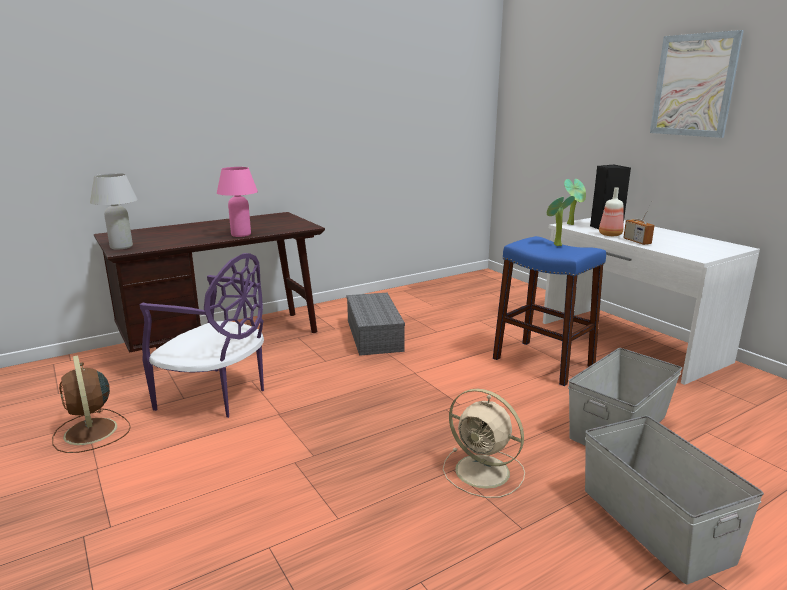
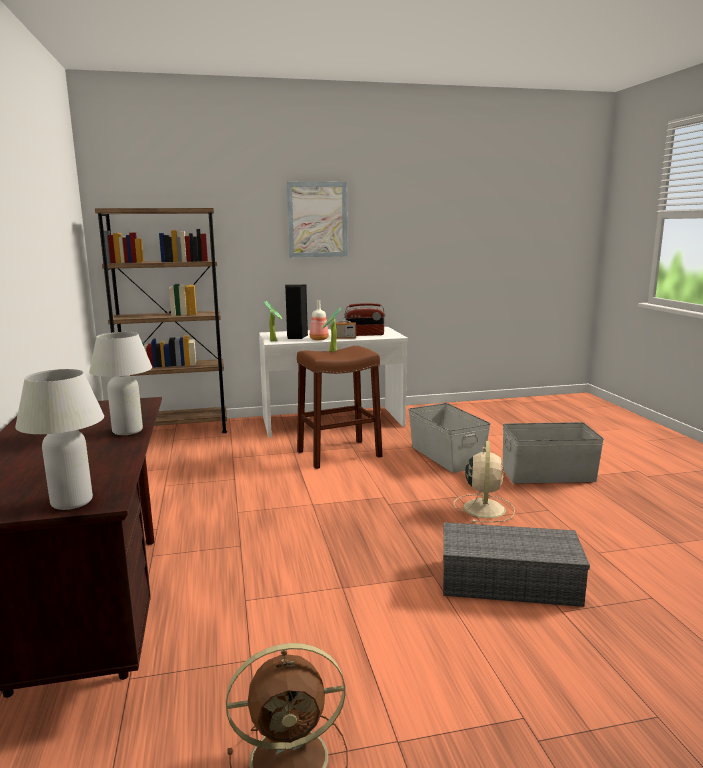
camera: 70 degrees left, 5 degrees down
(217, 396) = (267, 629): purple chair -> none
(241, 235) = (127, 431): pink table lamp -> white table lamp
(375, 335) = (207, 509): grey storage box -> grey storage box (511, 581)
(484, 472) = (484, 508): beige fan -> beige fan turned 45 degrees counterclockwise
(512, 287) = (176, 429): none -> brown bookcase
(543, 362) = (339, 454): blue stool -> brown stool
(675, 246) = (364, 335): none -> radio

